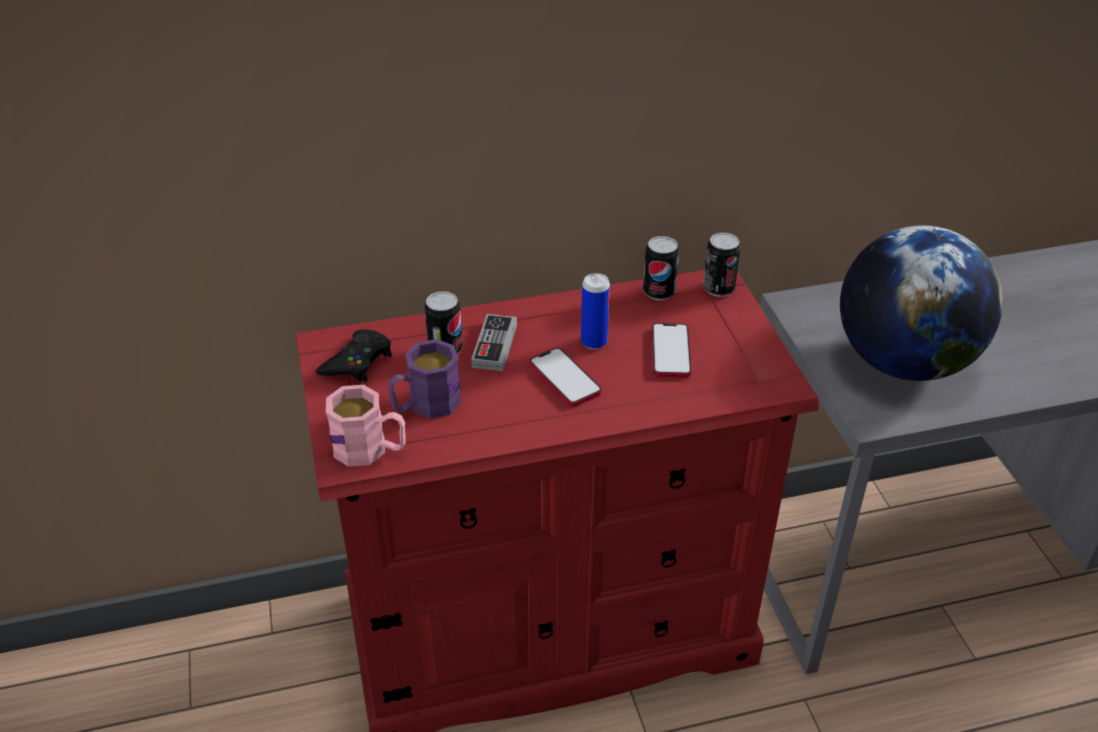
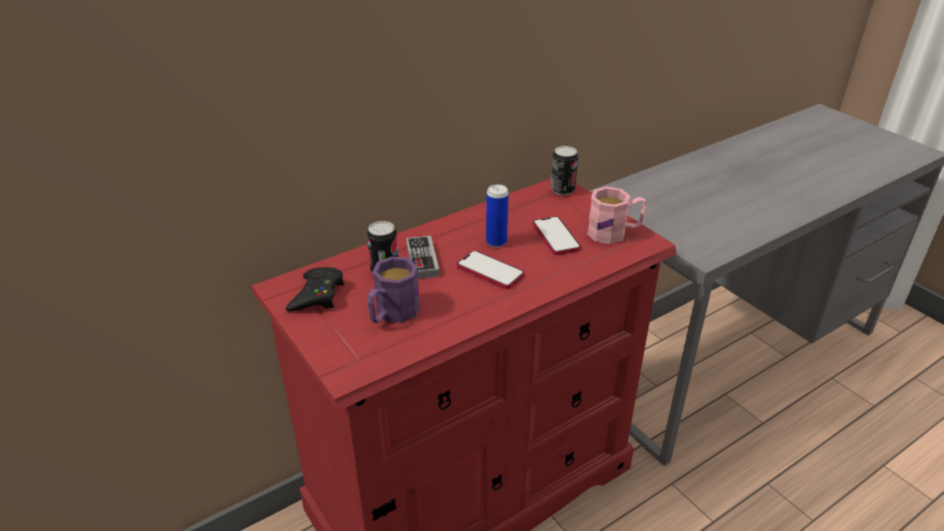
camera: 20 degrees left, 5 degrees down
(370, 450) = (365, 358): pink mug -> pink mug (614, 233)
(659, 292) = (522, 200): can -> none
(903, 362) = (700, 216): globe -> none

